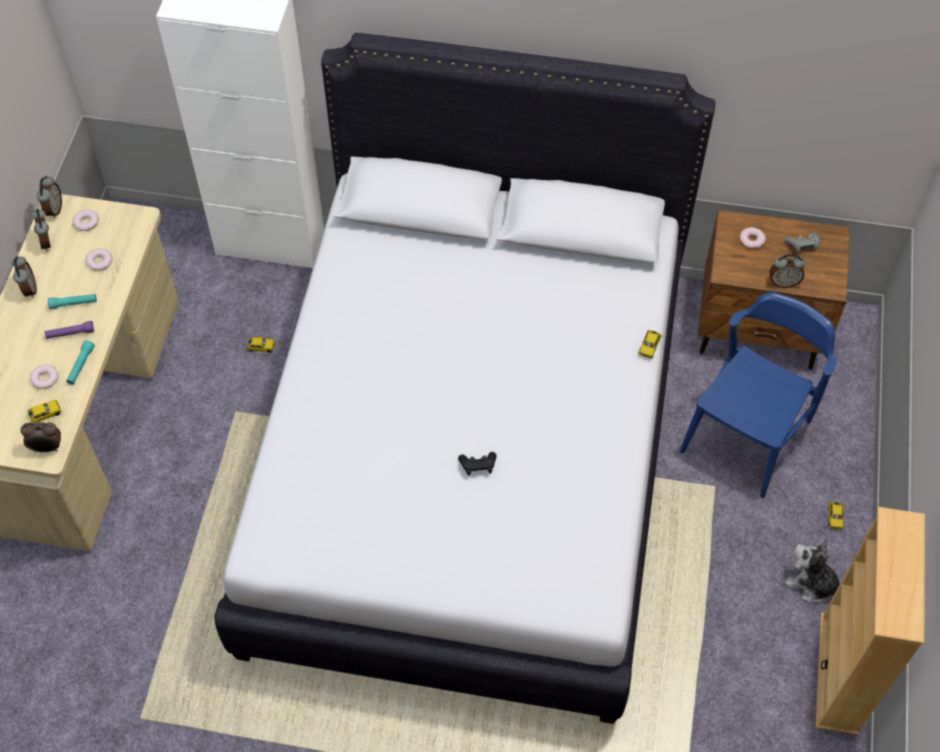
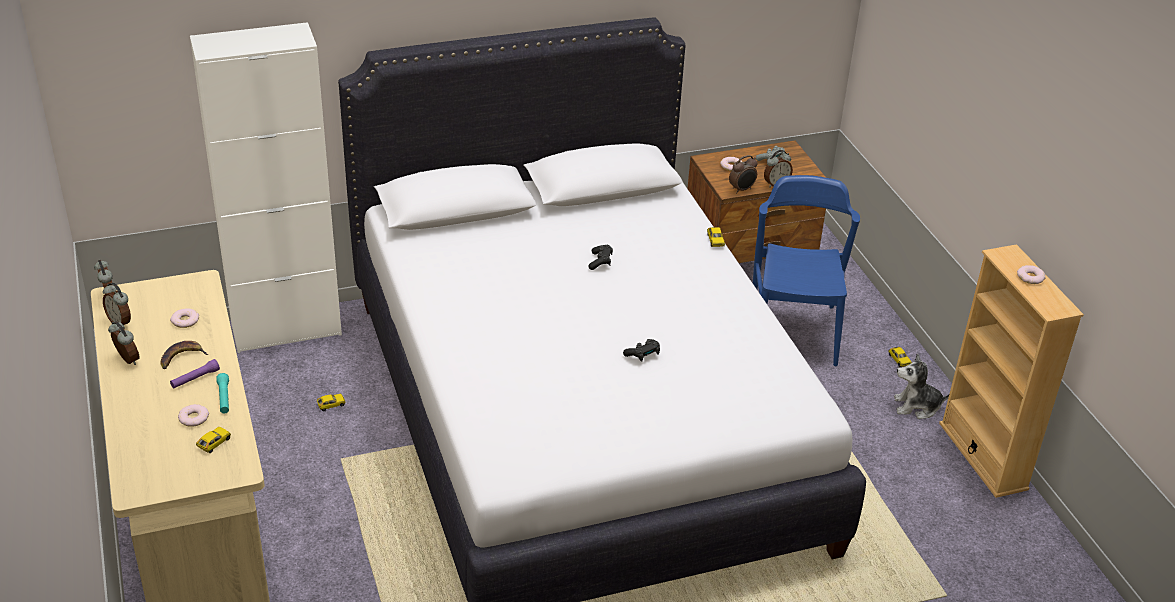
camera: 30 degrees left, 20 degrees down
(47, 448) = (236, 467): alarm clock -> alarm clock (742, 189)
(73, 304) = (182, 357): turquoise flashlight -> banana
(86, 222) = (150, 298): donut -> donut (1030, 277)
(514, 330) = (600, 262): none -> black game controller

